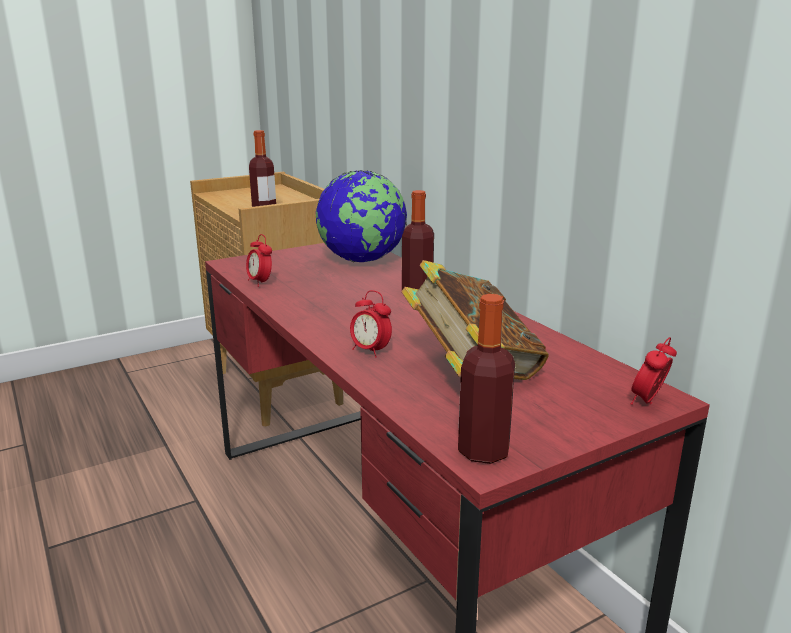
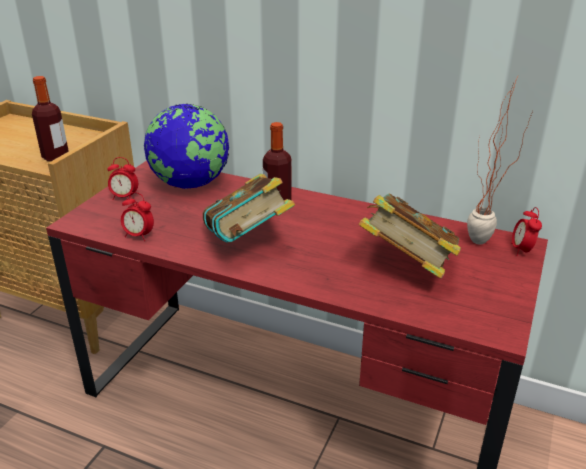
camera: 35 degrees left, 10 degrees up
(344, 309) = (248, 241): none -> book
(370, 351) = (322, 274): alarm clock -> alarm clock (124, 197)
(483, 451) = (490, 325): bottle -> none
(597, 383) = (481, 246): none -> potted plant

